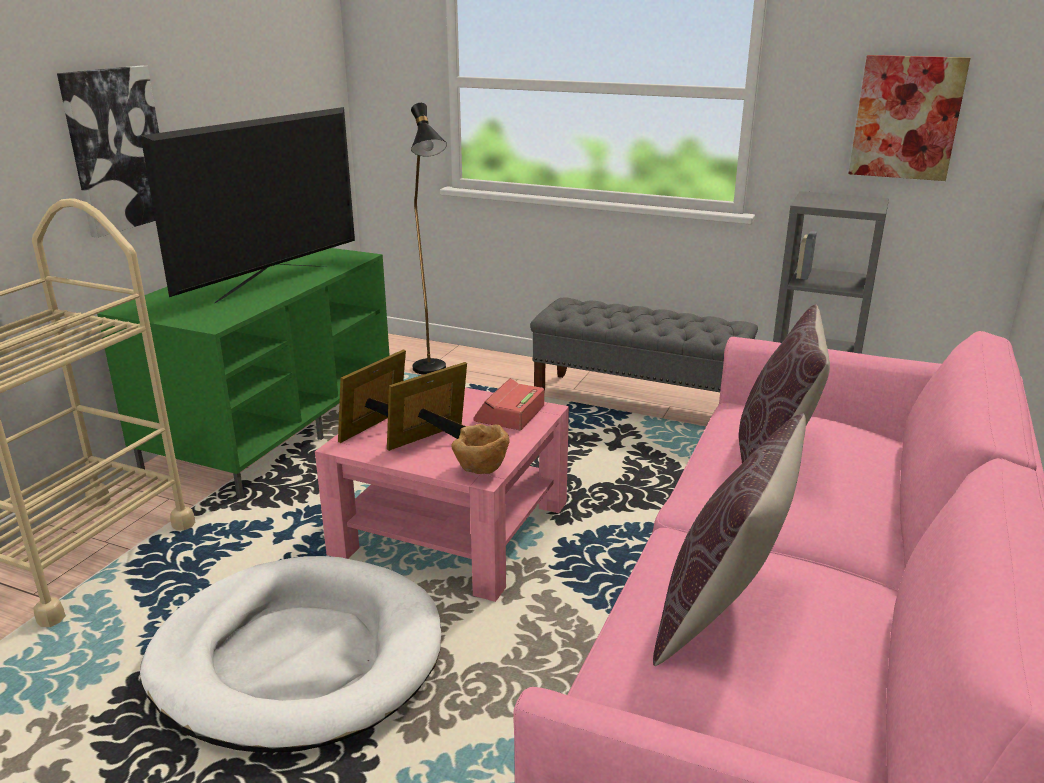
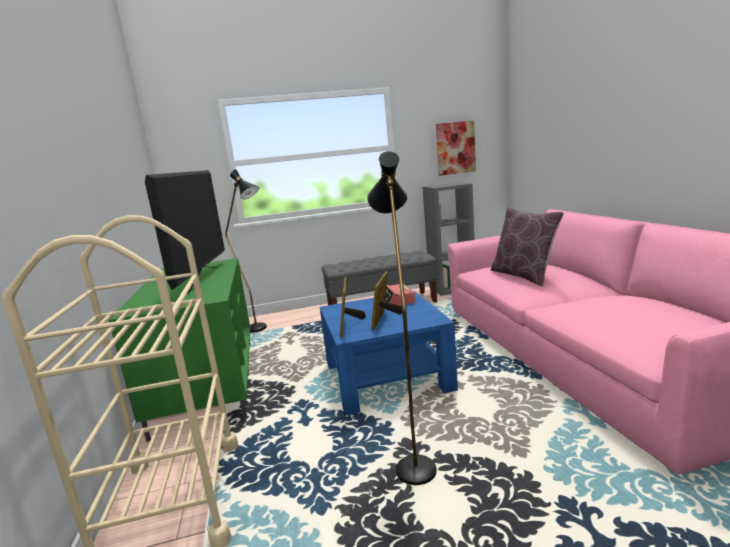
camera: 35 degrees left, 10 degrees down
(116, 150) = (91, 200): picture -> none
(298, 658) = (412, 461): white dog bed -> black floor lamp
(452, 529) = (386, 377): pink coffee table -> blue coffee table
(481, 470) = (432, 319): brown bowl -> none
(722, 612) = (617, 313): brown pillow -> none

